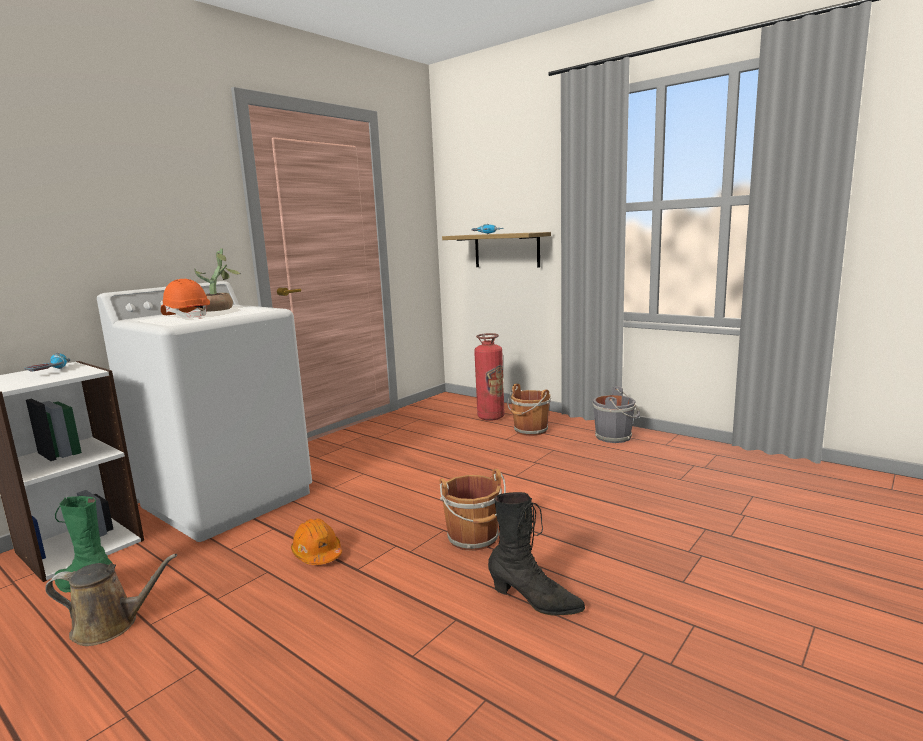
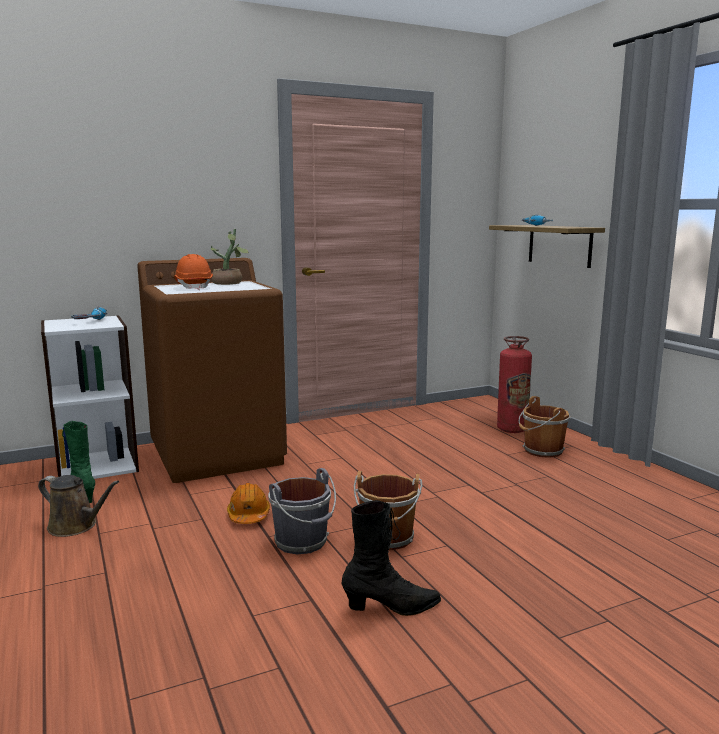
camera: 25 degrees right, 0 degrees up
(227, 499) = (218, 454): white washing machine -> brown washing machine
(535, 601) = (392, 608): black boot -> black boot turned 60 degrees counterclockwise
(615, 437) = (634, 477): grey bucket -> grey bucket (303, 542)

